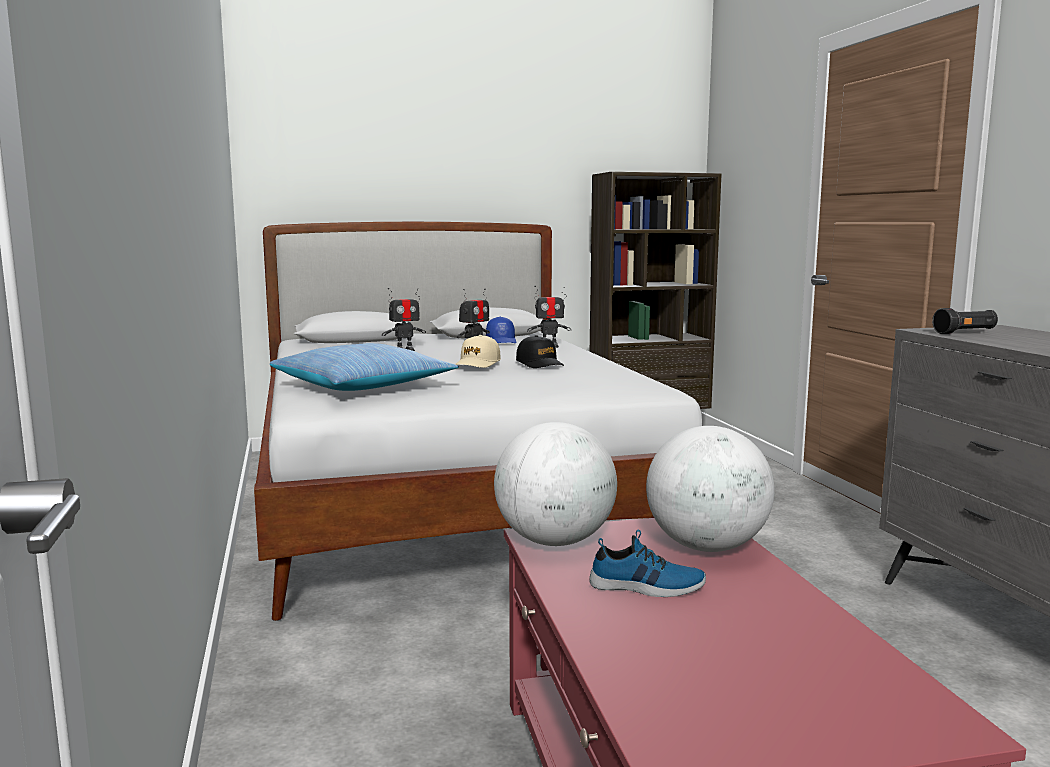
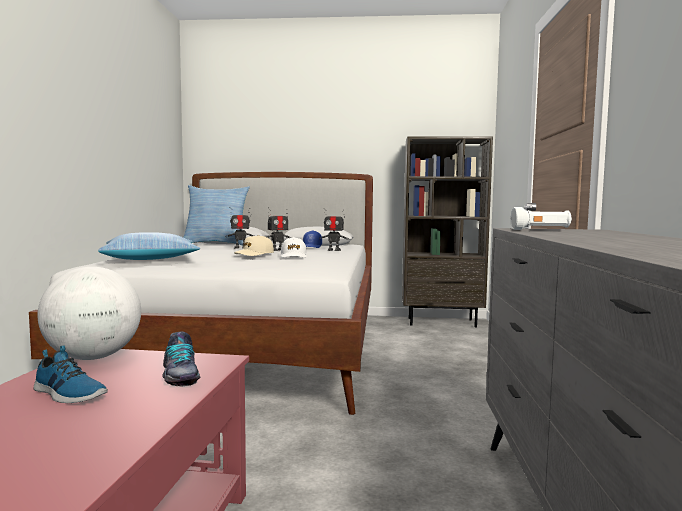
camera: 20 degrees right, 5 degrees down
(339, 343) = (216, 244): none -> pillow
(539, 364) = (293, 256): black cap -> white cap
(706, 547) = (179, 375): globe -> shoe
(965, 332) = (540, 230): black flashlight -> white flashlight

